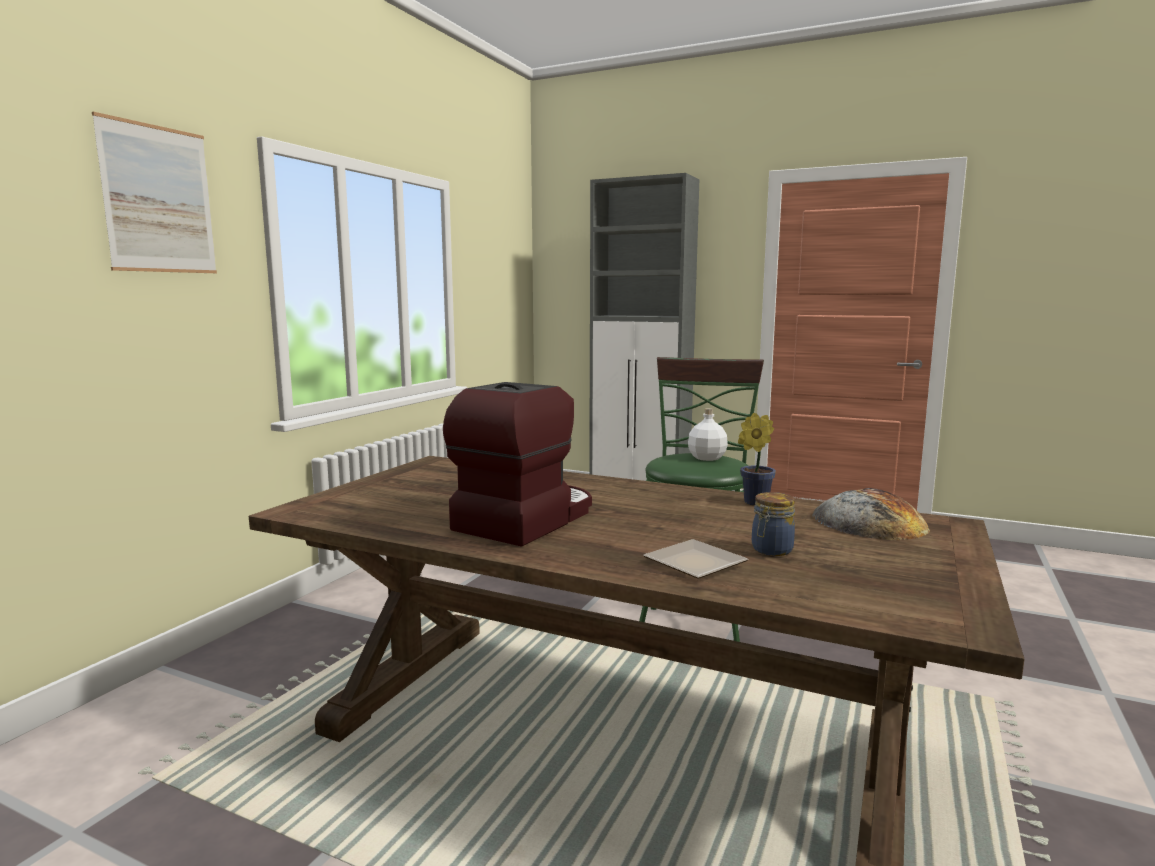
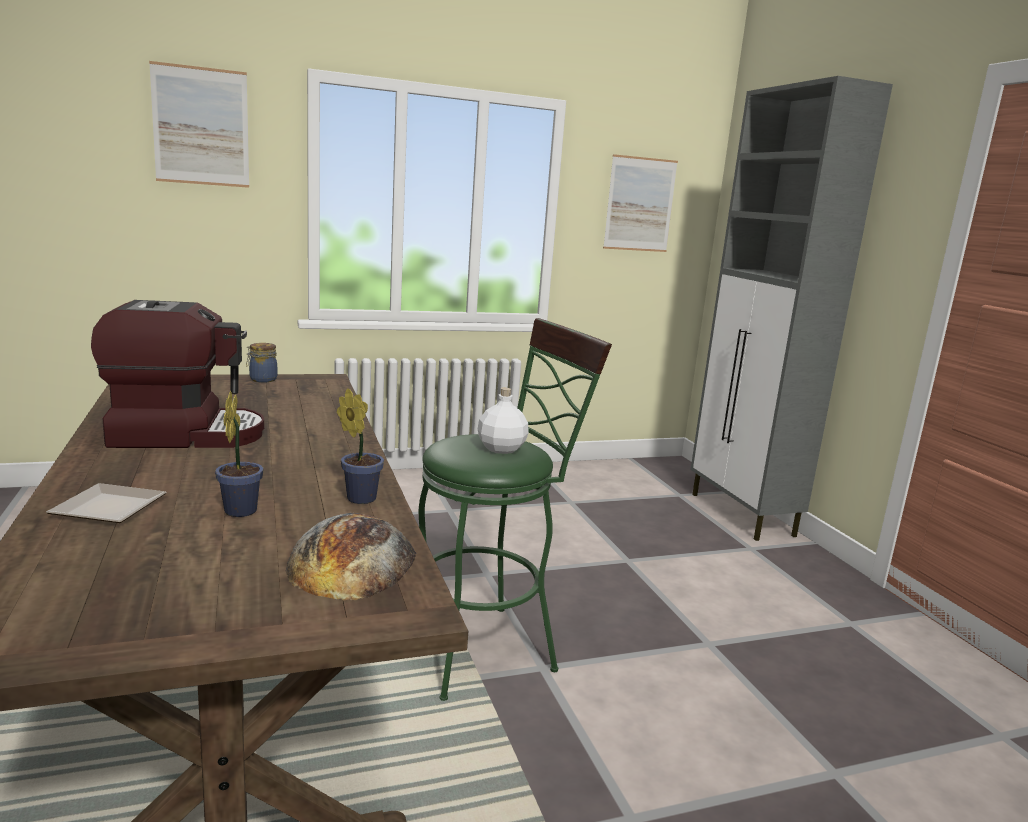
camera: 45 degrees right, 5 degrees up
(496, 272) = (640, 204): none -> picture
(742, 531) = (242, 509): none -> potted plant
(771, 550) = (183, 530): jar -> jar (262, 379)

